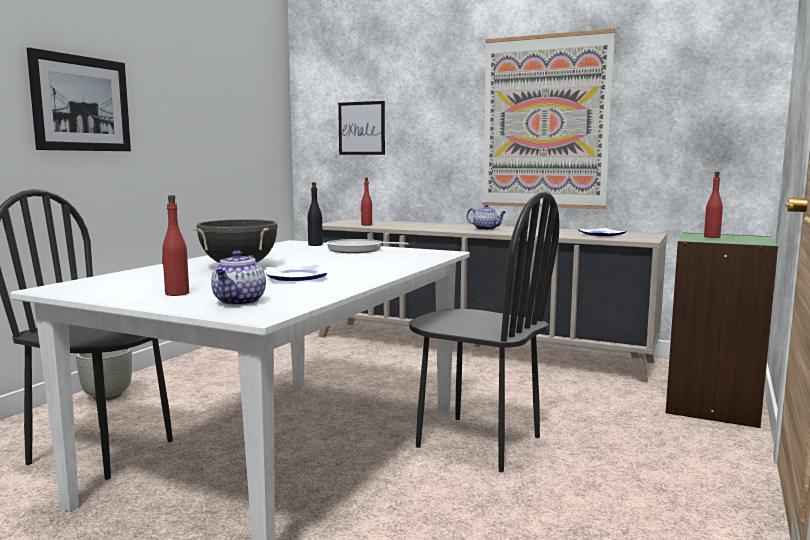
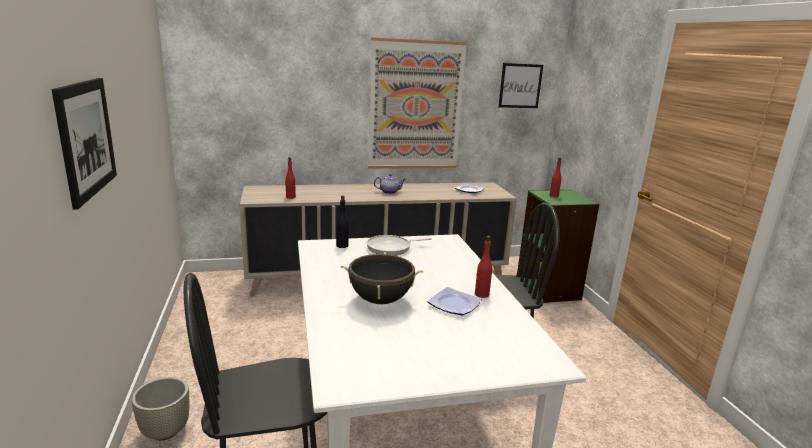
camera: 40 degrees left, 10 degrees up
(176, 293) = (445, 357): red bottle -> red bottle (481, 294)
(239, 302) = (508, 353): teapot -> none
(361, 128) = (252, 103): picture -> picture (520, 86)

